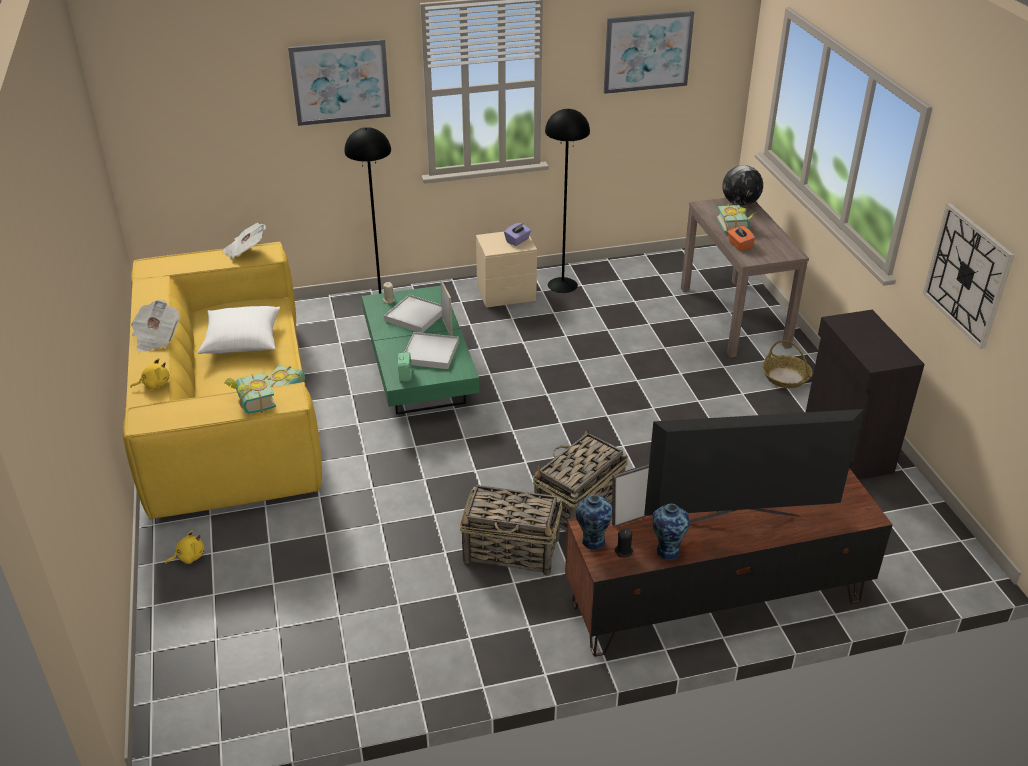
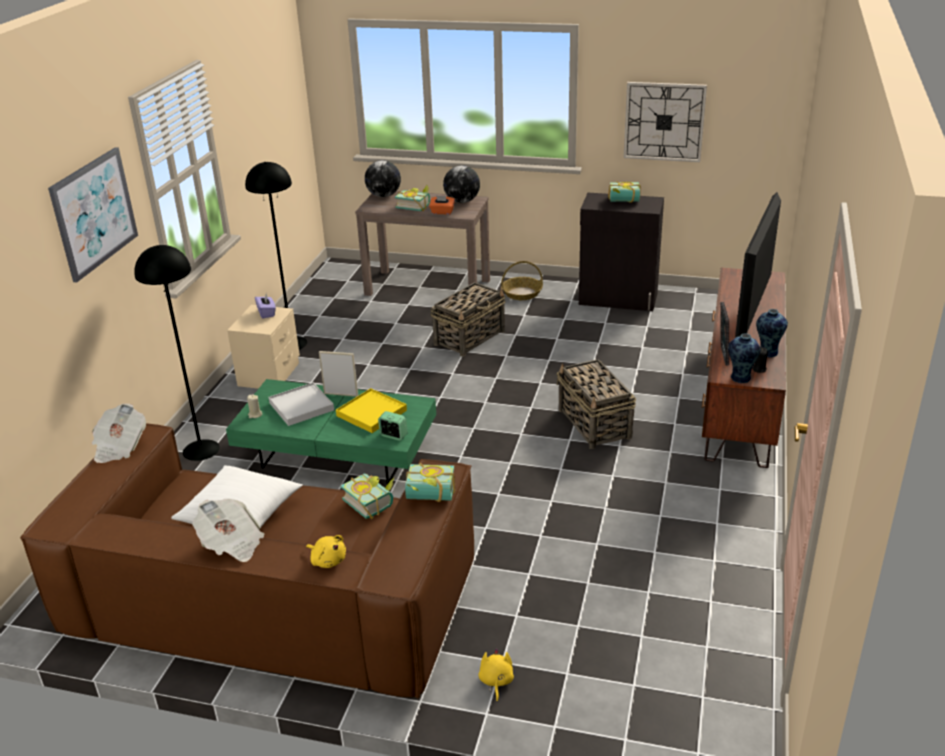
camera: 60 degrees left, 5 degrees down
(154, 384) = (328, 560): yellow plush toy -> yellow plush toy turned 120 degrees clockwise
(229, 411) = (271, 599): yellow sofa -> brown sofa
(430, 353) = (371, 413): white tray -> yellow tray
(512, 550) = (627, 472): basket -> basket (470, 337)
(647, 52) = (261, 97): picture -> none
(778, 247) = (462, 201): none -> globe
(876, 339) = (624, 201): none -> book

